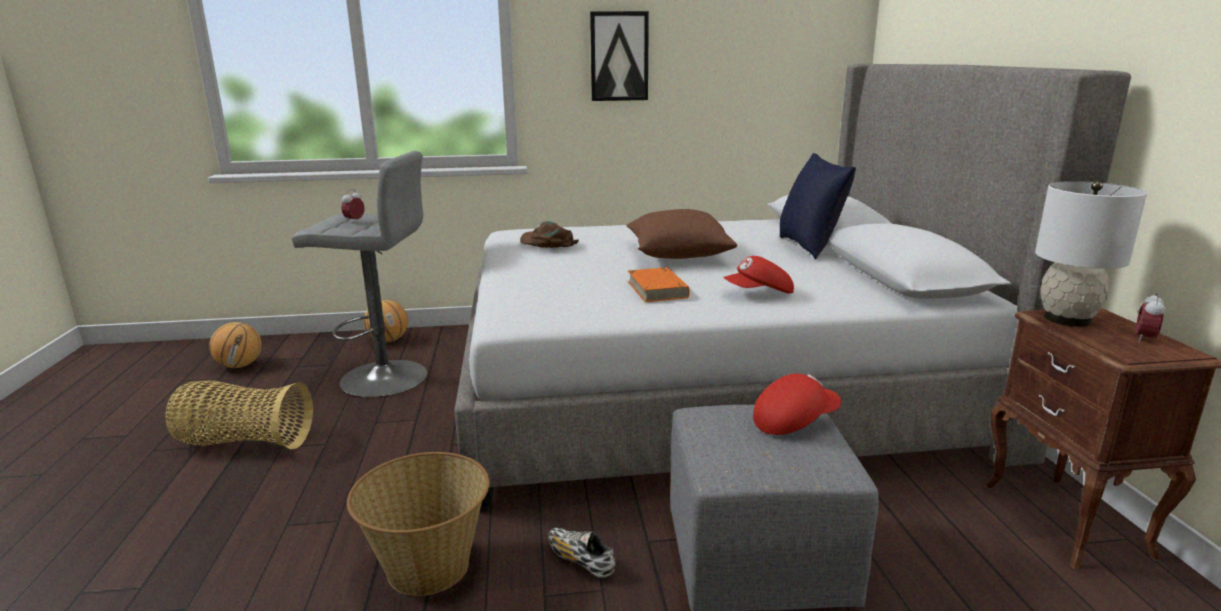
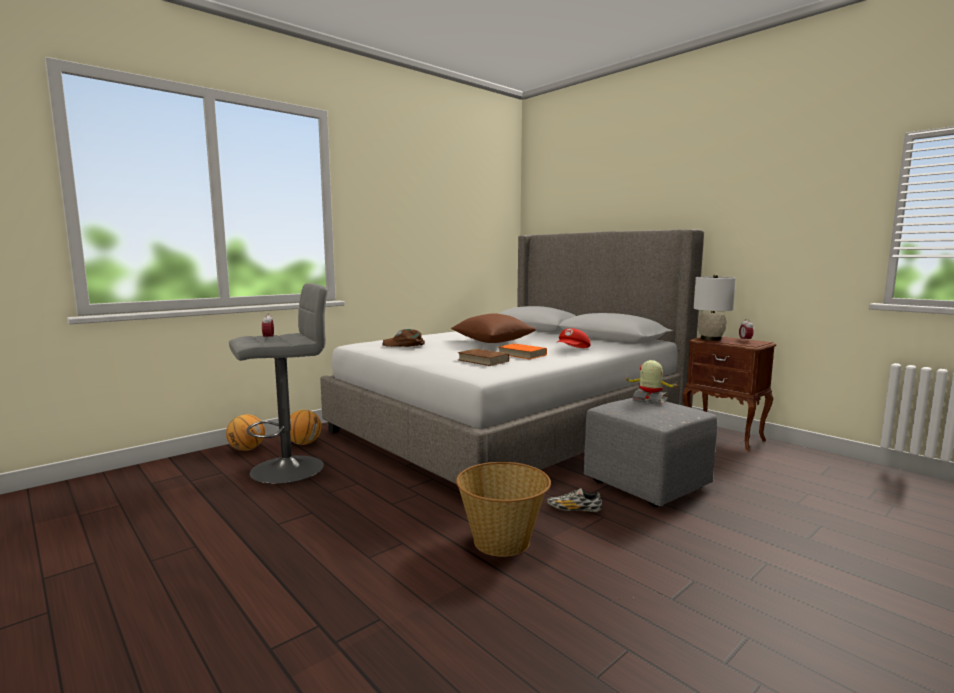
camera: 35 degrees left, 10 degrees down
(240, 366) = (127, 493): basketball -> basketball (304, 443)
(244, 442) = (236, 531): basket -> none
(575, 292) = (483, 360): none -> brown book
(619, 56) = (397, 225): picture -> none
(794, 421) = (650, 400): red cap -> toy robot
(810, 247) = (546, 333): blue pillow -> none

